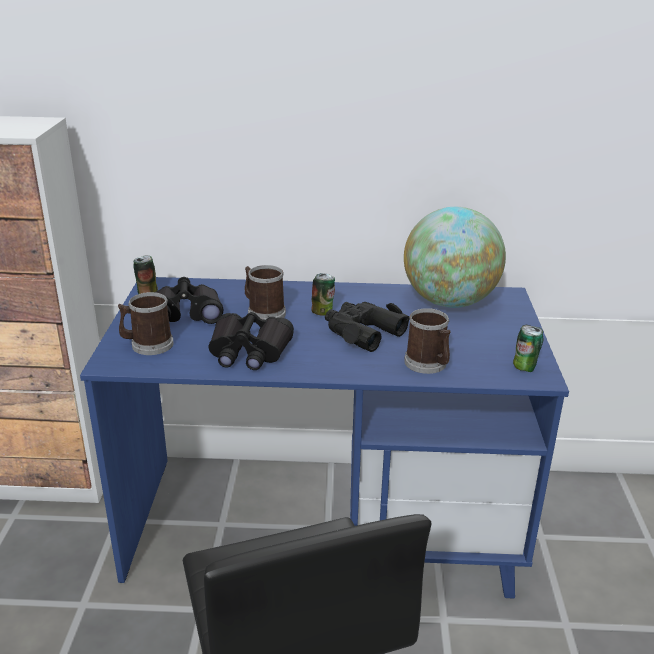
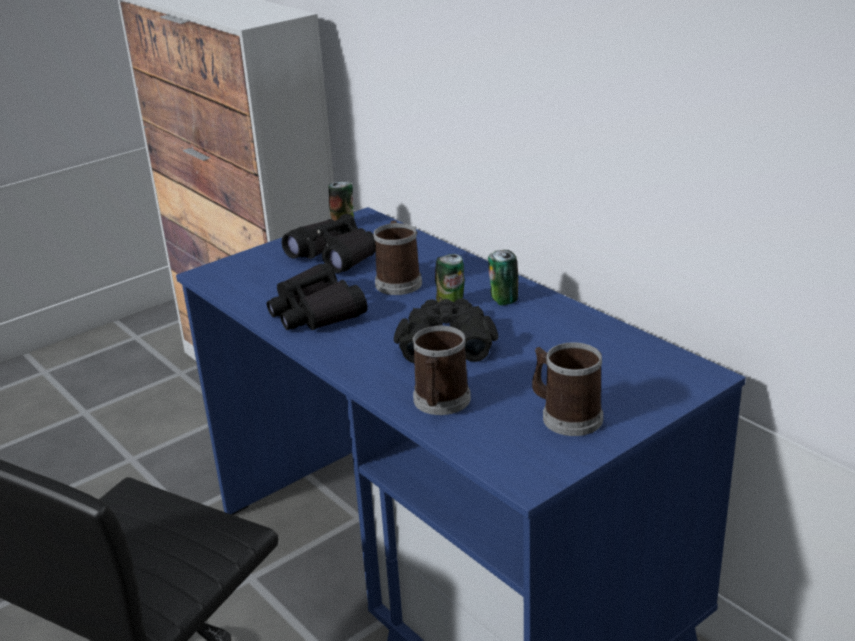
camera: 50 degrees right, 0 degrees up
(147, 345) = (258, 271): mug -> mug (566, 416)
(449, 302) = (605, 351): globe -> none
(524, 367) = (533, 459): can -> can (503, 300)

